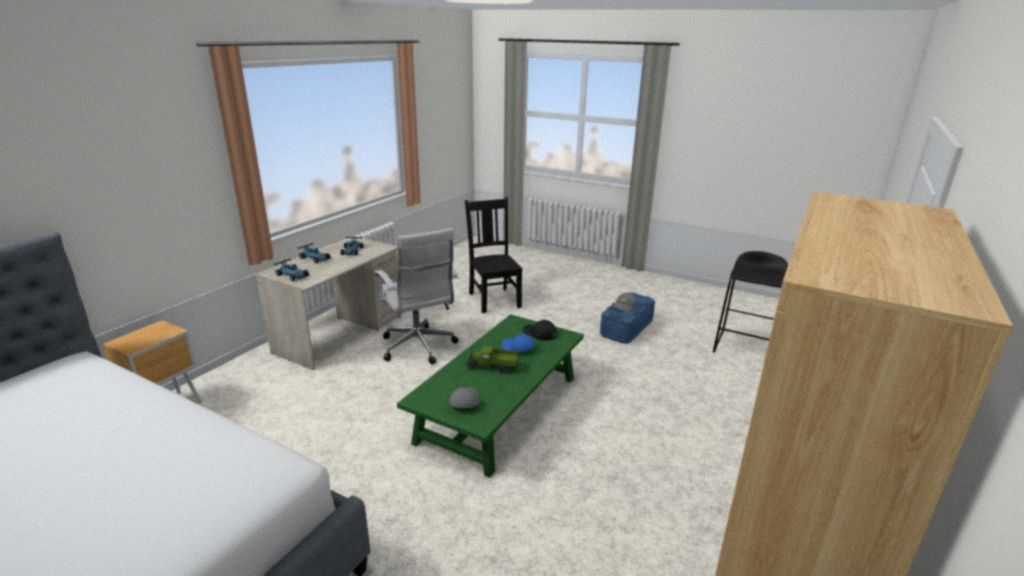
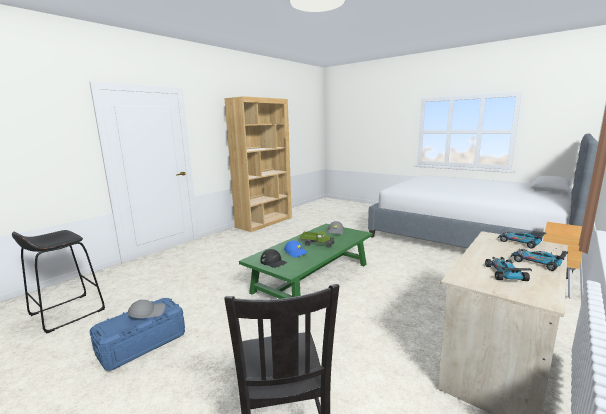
camera: 170 degrees left, 10 degrees down
(419, 348) = (387, 330): white office chair -> none

